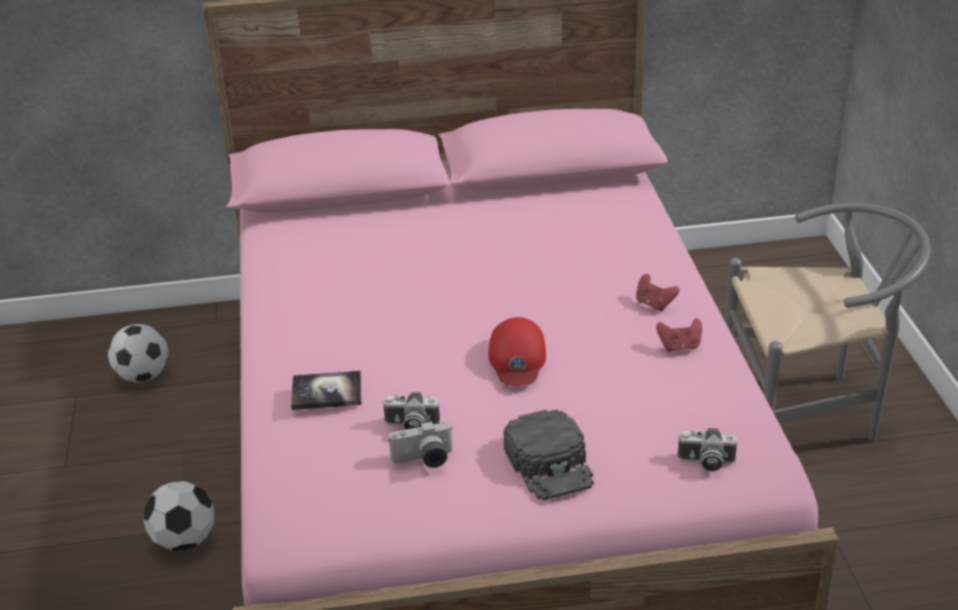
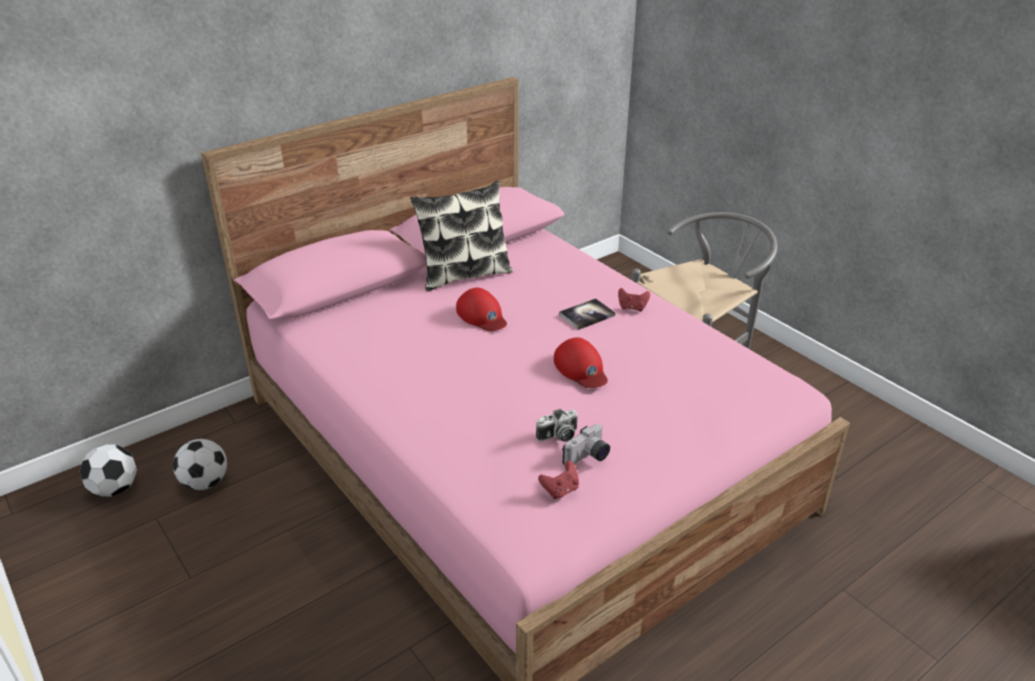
camera: 30 degrees left, 0 degrees up
(184, 540) = (343, 598): football -> football (115, 489)
(327, 392) = (473, 433): book -> book (587, 315)
(463, 264) = (482, 315): none -> red cap
(490, 210) = (464, 274): none -> pillow
(549, 462) = (668, 431): black cap -> none
(679, 347) = (673, 330): red game controller -> red game controller (560, 490)
(705, 462) = (760, 398): camera -> none

